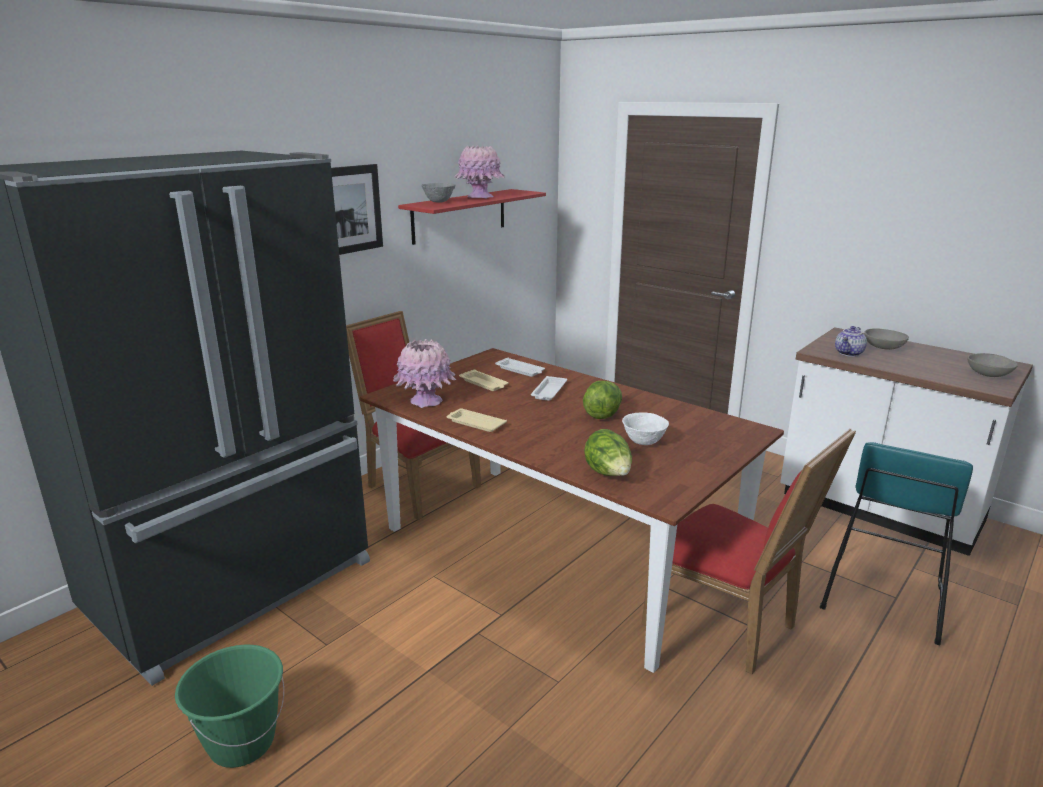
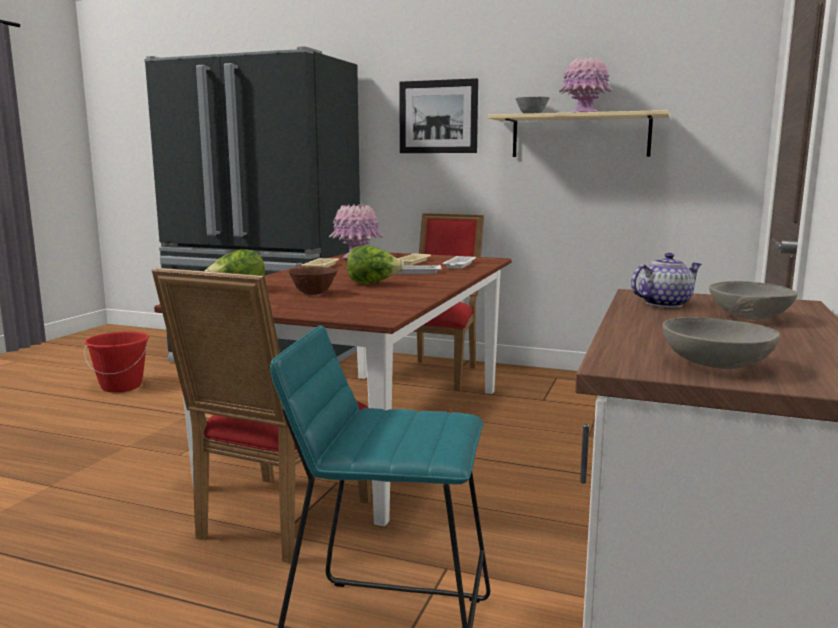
camera: 70 degrees right, 10 degrees down
(242, 742) = (121, 386): green bucket -> red bucket
(459, 215) = (580, 136): red shelf -> beige shelf
(644, 442) = (314, 294): white bowl -> brown bowl
(849, 353) = (664, 304): teapot -> teapot turned 135 degrees clockwise

